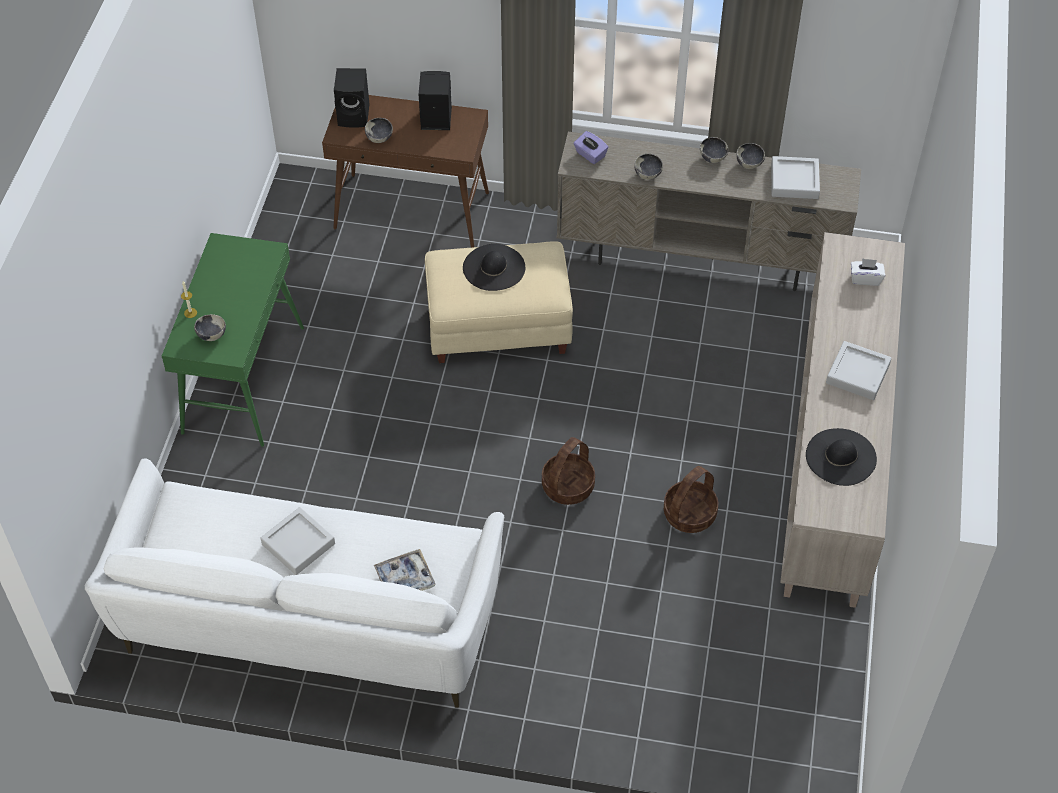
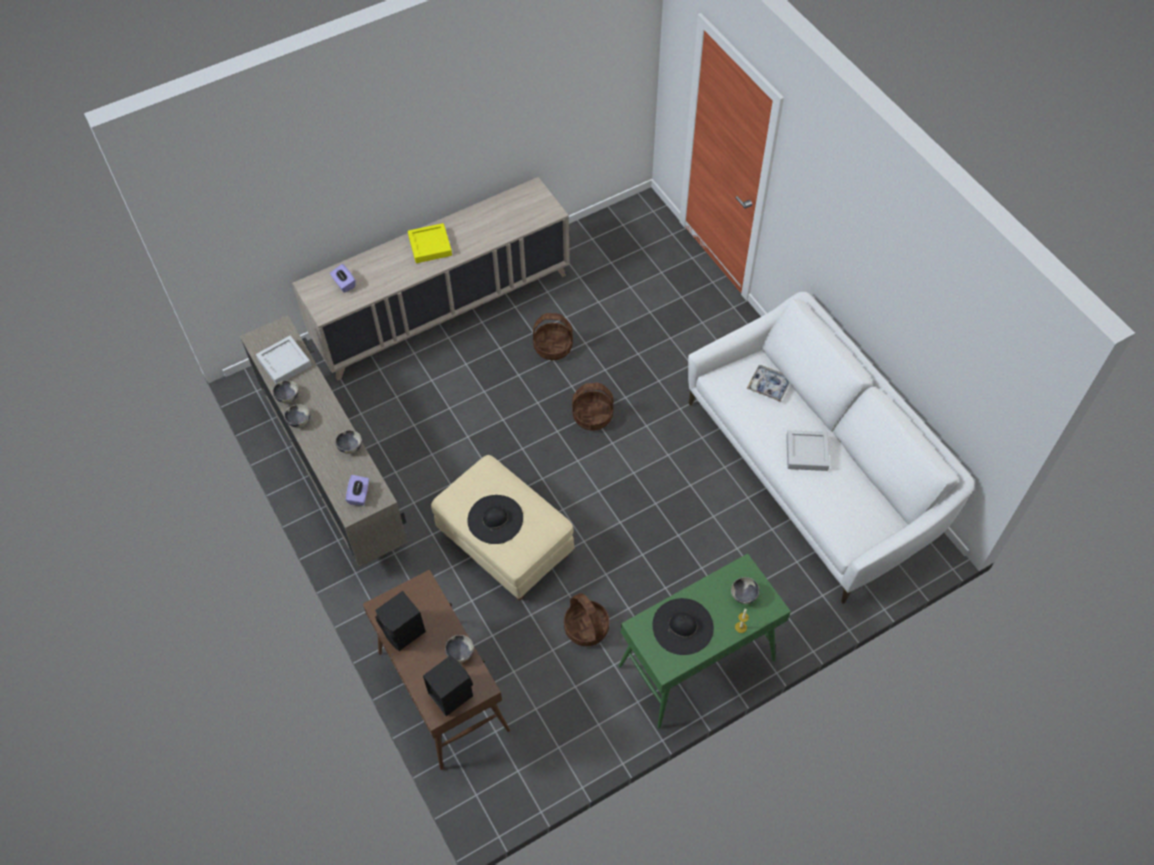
camera: 130 degrees left, 5 degrees up
(360, 330) = (586, 627): none -> basket
(840, 457) = (501, 220): black hat -> black hat (683, 626)
(857, 374) = (430, 246): grey tray -> yellow tray
(865, 279) = (344, 284): white tissue box -> purple tissue box

